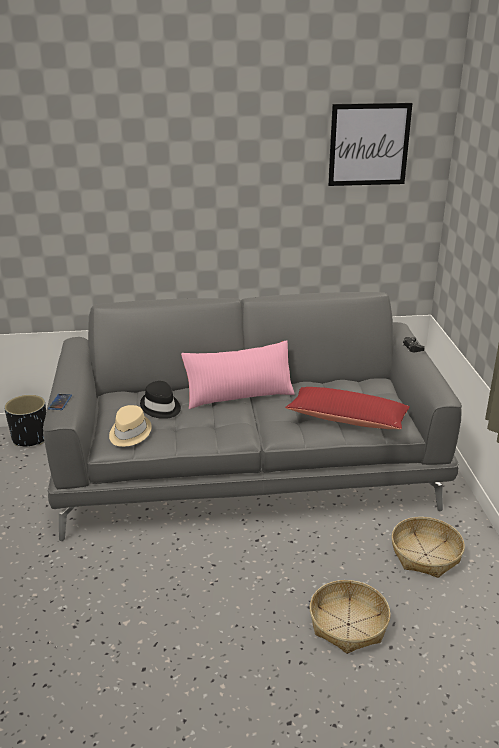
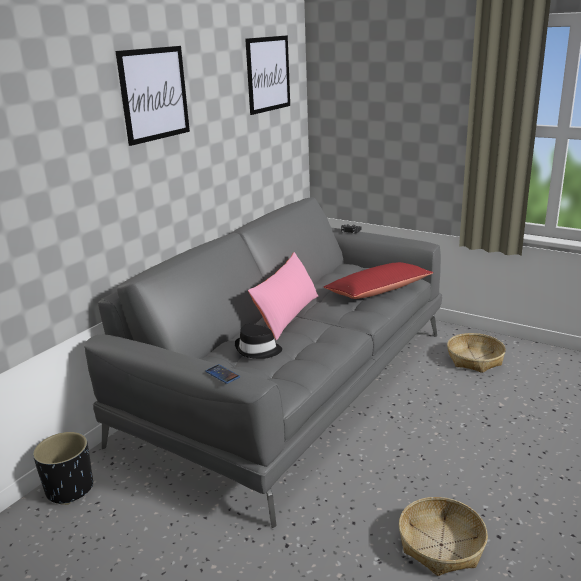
camera: 50 degrees left, 5 degrees down
(129, 433) = (279, 376): beige hat -> none
(185, 150) = (154, 94): none -> picture
(348, 624) = (519, 416): basket -> basket (441, 544)

